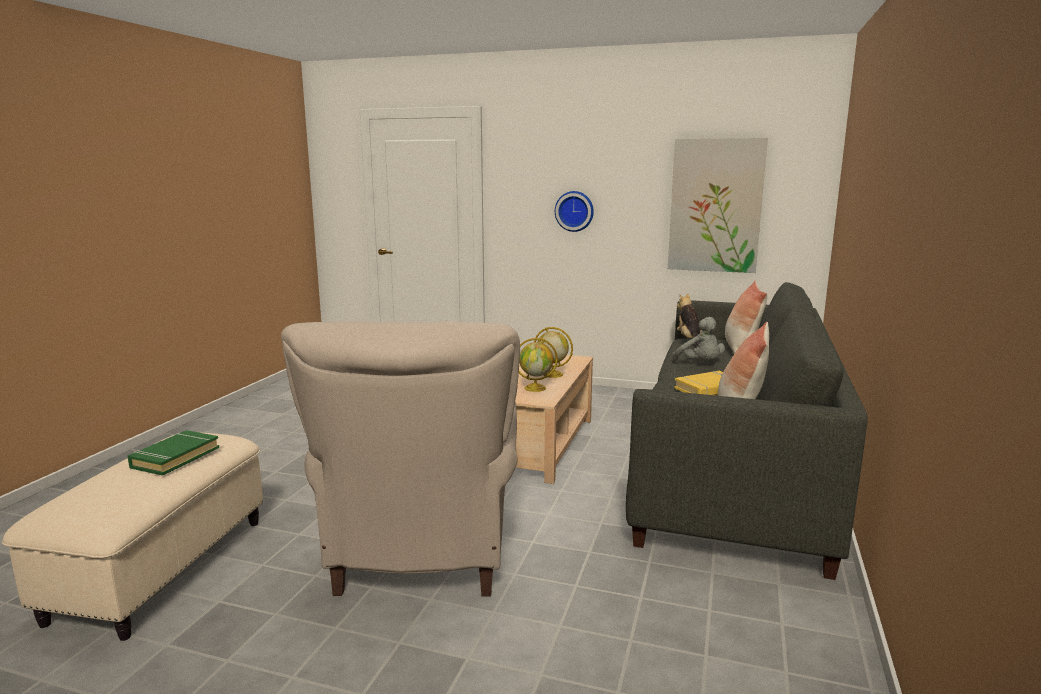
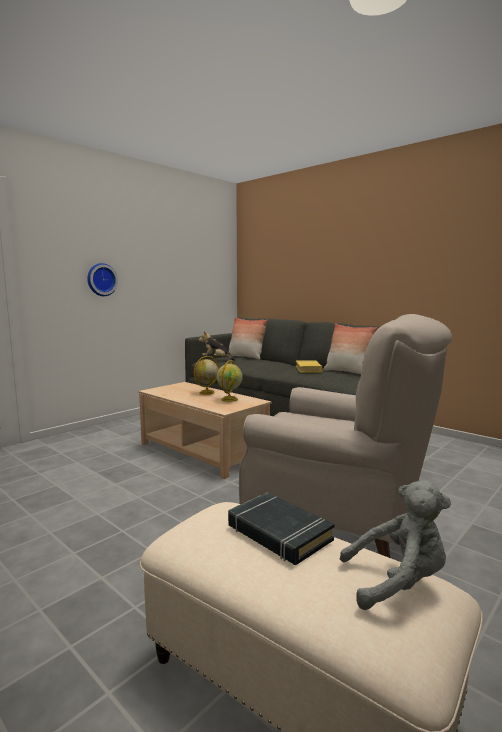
camera: 65 degrees left, 5 degrees down
(175, 457) = (278, 533): green book -> black book
(700, 364) = (260, 365): grey plush toy -> grey plush toy (398, 582)
(715, 206) = (187, 275): picture -> none

